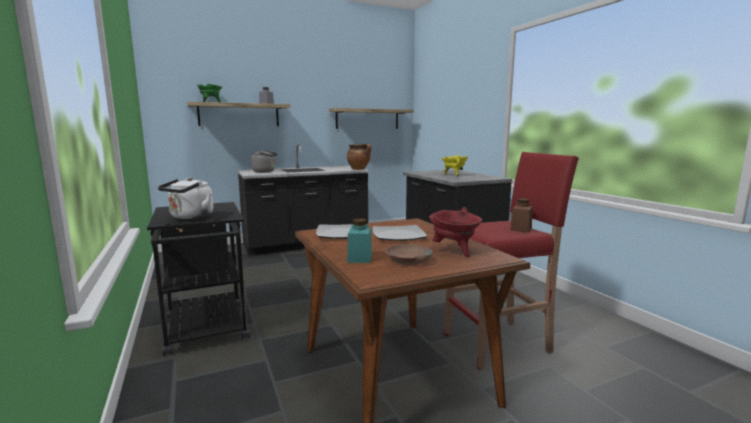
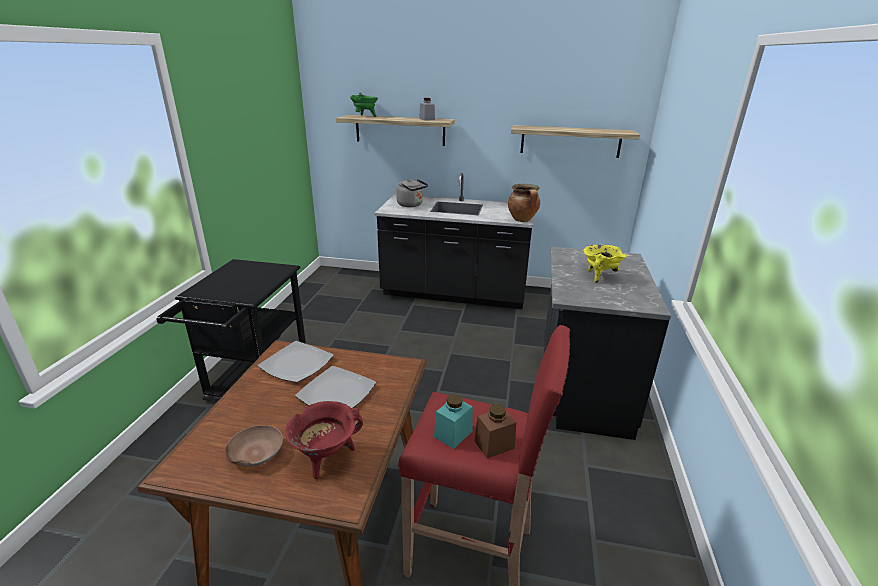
camera: 35 degrees right, 15 degrees up
(190, 217) = (218, 291): white kettle -> none
(359, 258) = (232, 423): turquoise jar -> turquoise jar (453, 434)

